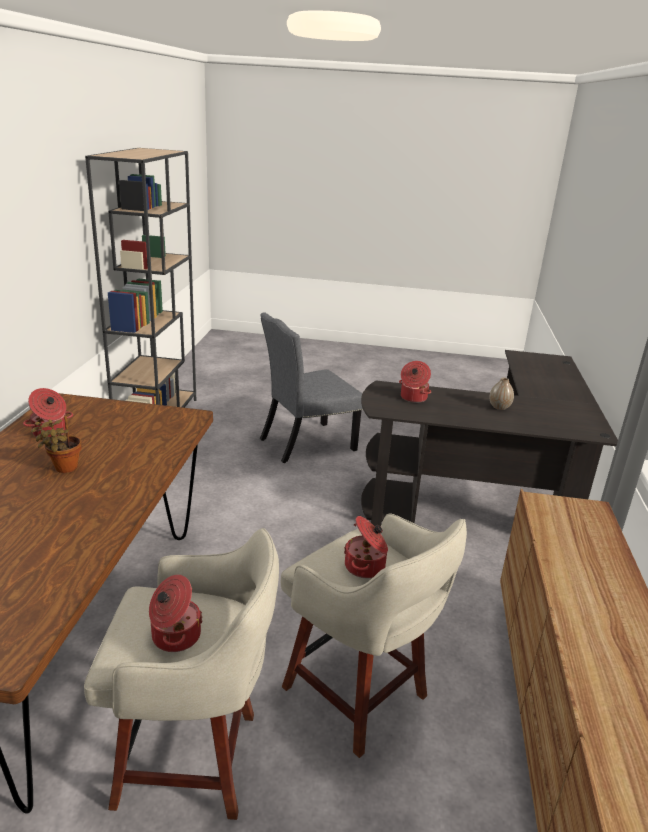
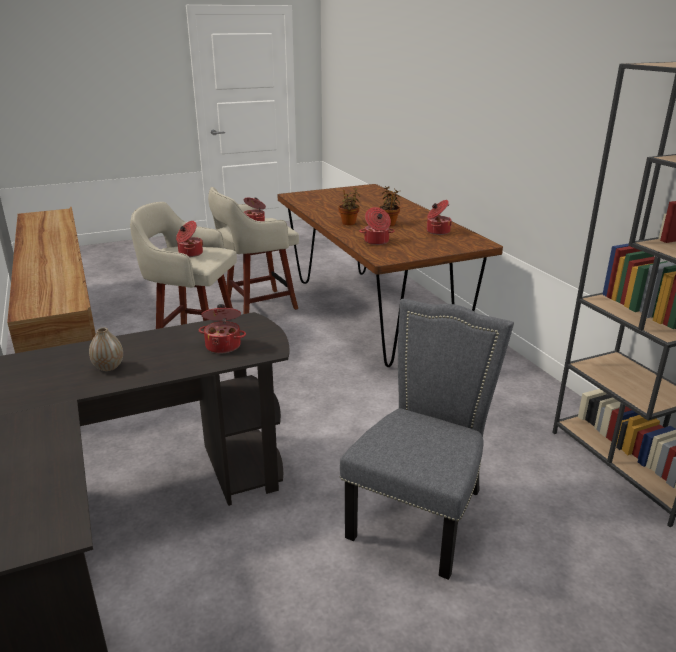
camera: 150 degrees right, 0 degrees up
(108, 489) = (349, 223): none -> potted plant
(147, 441) = (376, 241): none -> cooking pot

